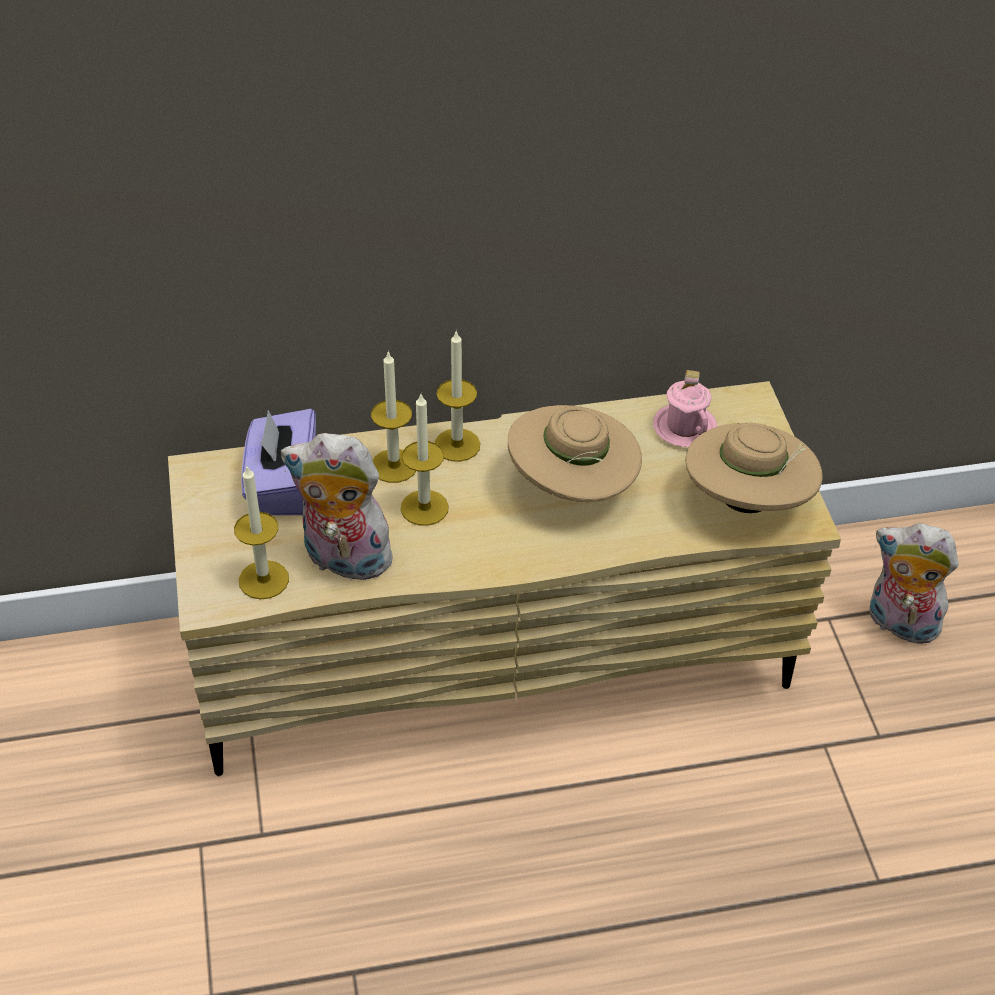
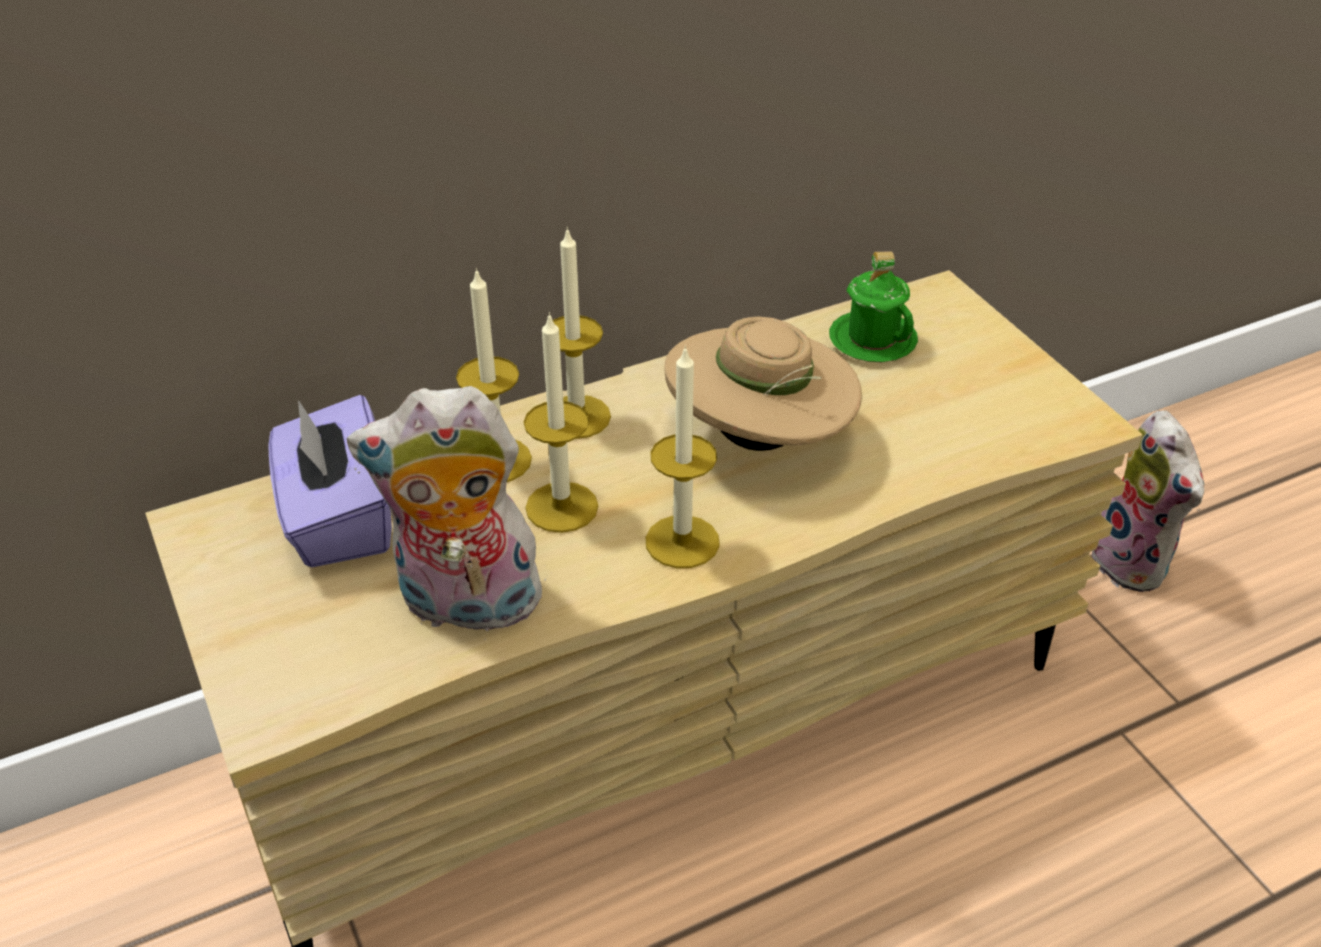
camera: 15 degrees left, 5 degrees down
(263, 580) = (348, 661): candle -> candle (682, 542)
(684, 427) = (872, 340): pink mug -> green mug
(747, 502) = (1000, 413): beige hat -> none
(899, 624) = (1134, 562): plush toy -> plush toy turned 120 degrees counterclockwise

